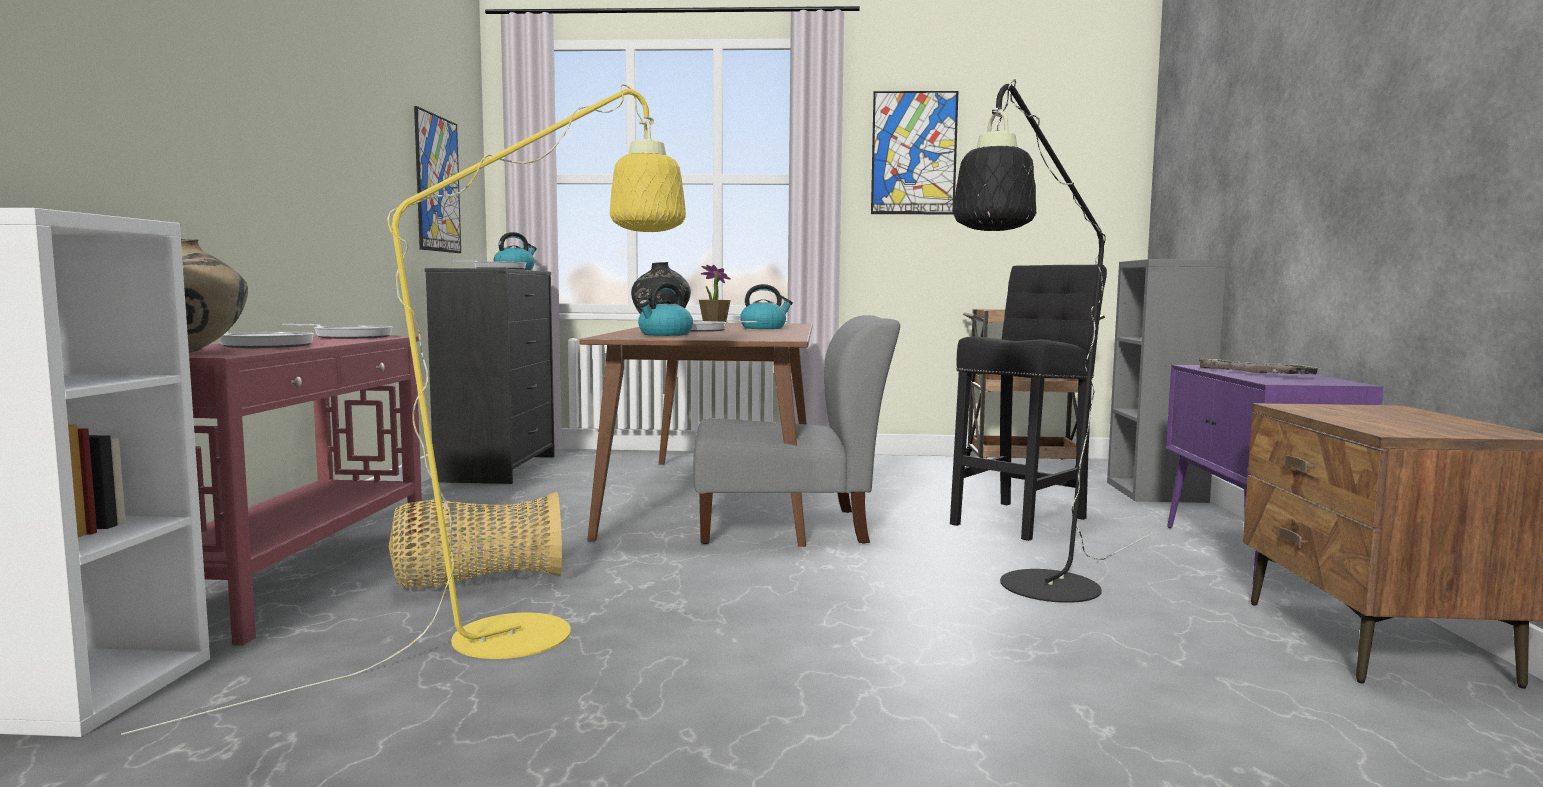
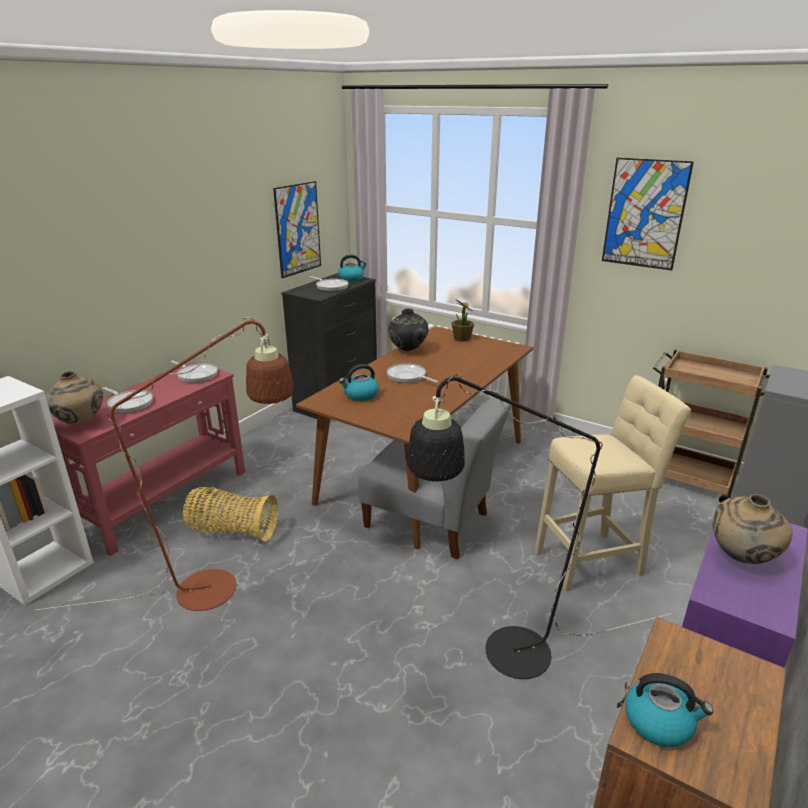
camera: 30 degrees right, 20 degrees up
(540, 627) = (223, 587): yellow floor lamp -> brown floor lamp
(764, 328) = (462, 371): kettle -> kettle (659, 722)
(1022, 519) = (592, 561): black stool -> beige stool
(1254, 373) = (741, 558): tray -> beige vase

